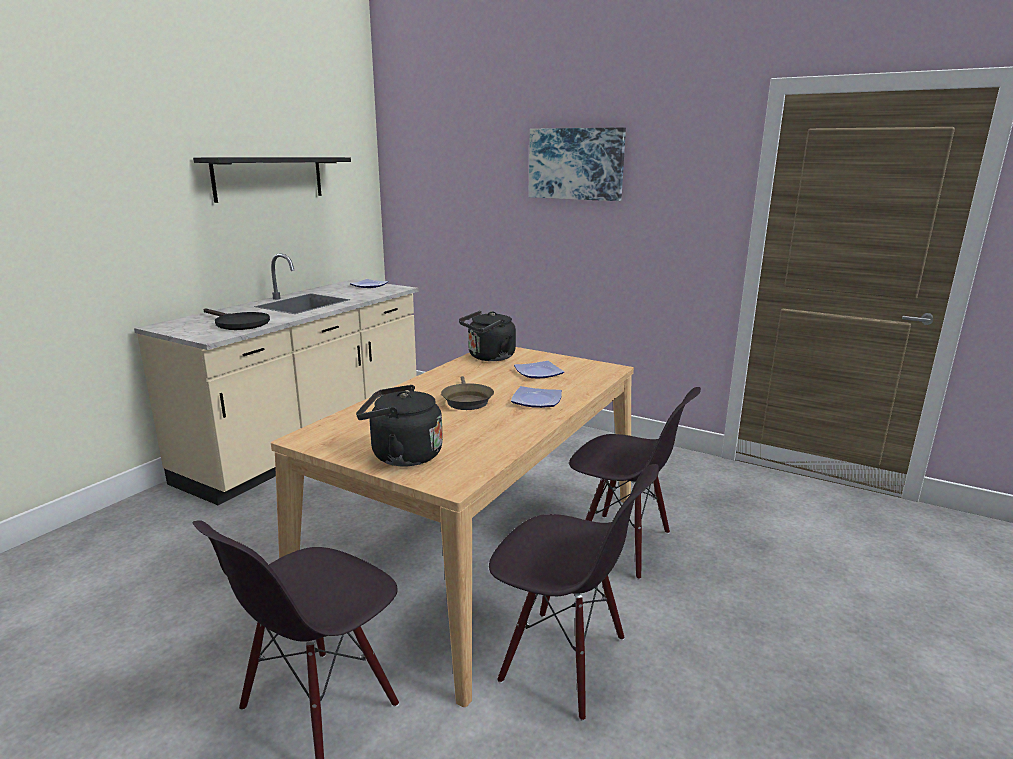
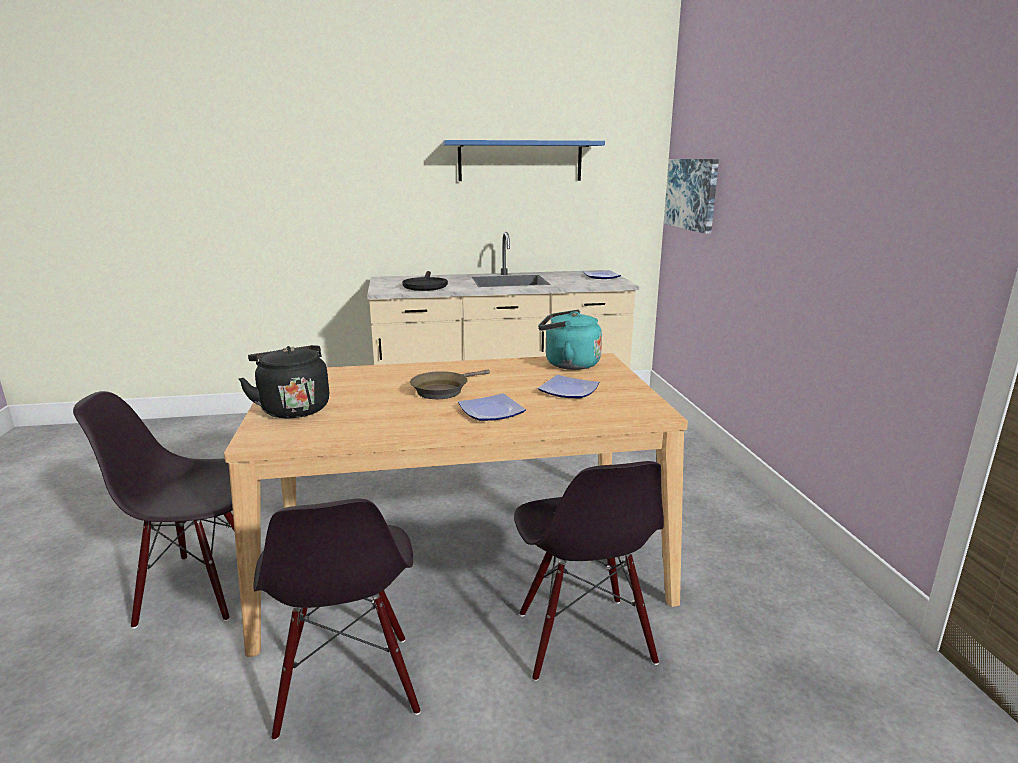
camera: 50 degrees right, 0 degrees up
(269, 178) = (520, 161): black shelf -> blue shelf
(489, 357) = (568, 364): black kettle -> turquoise kettle
(576, 164) = (815, 139): picture -> picture (692, 194)

